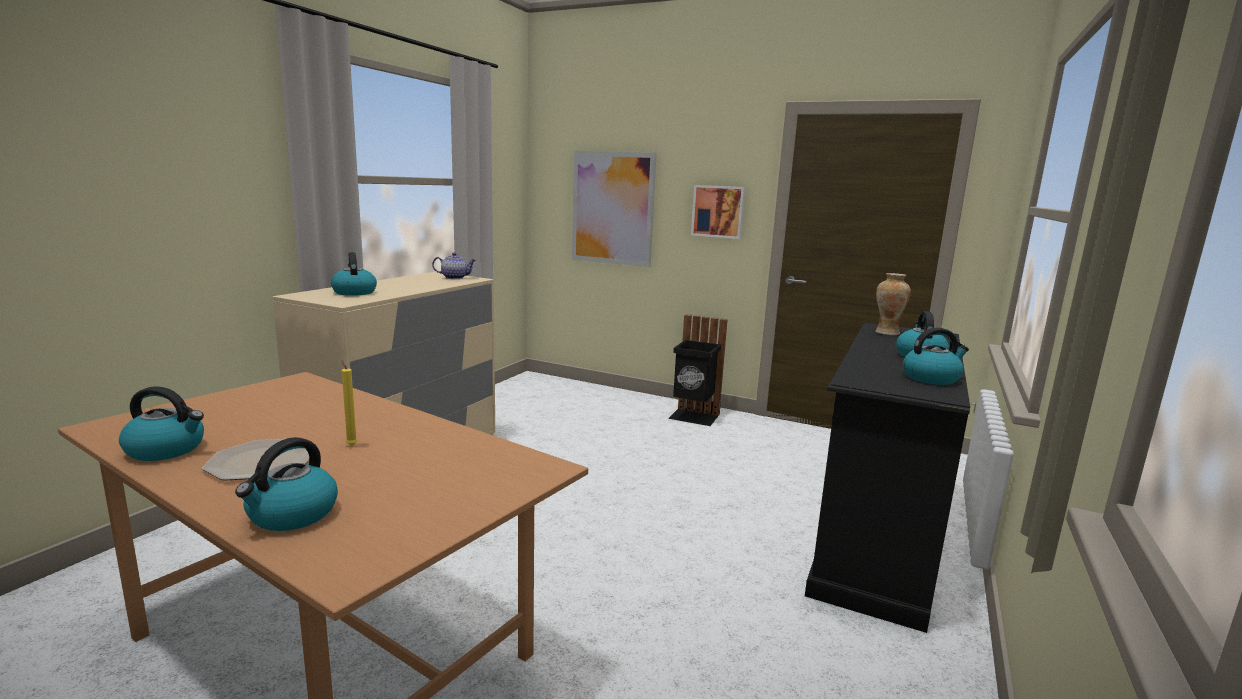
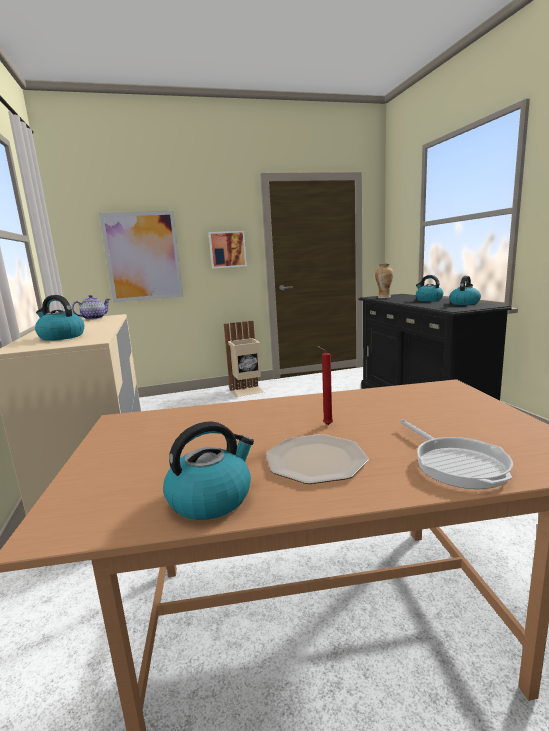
camera: 40 degrees left, 0 degrees up
(292, 515) = (457, 464): kettle -> frying pan
(351, 445) = (326, 425): yellow candle -> red candle
(694, 417) = (247, 391): black trash can -> beige trash can

